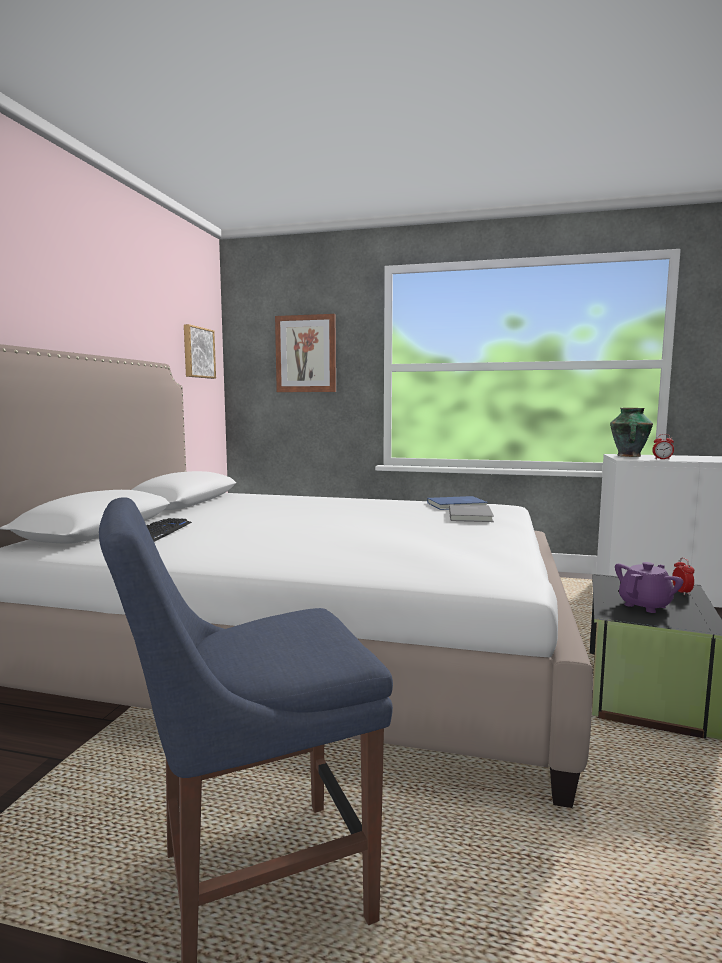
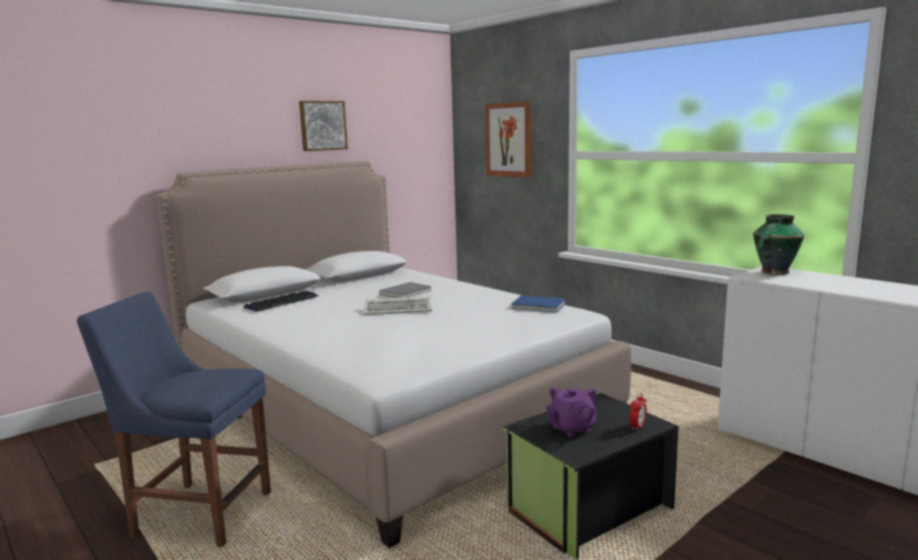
camera: 35 degrees right, 5 degrees up
(197, 352) = (416, 143): picture -> picture (322, 125)
(332, 522) = (399, 309): none -> keyboard
(471, 515) = (516, 319): grey book -> grey book (407, 292)
(645, 605) = (571, 428): purple teapot -> purple teapot turned 150 degrees clockwise
(662, 459) = (791, 282): alarm clock -> none

